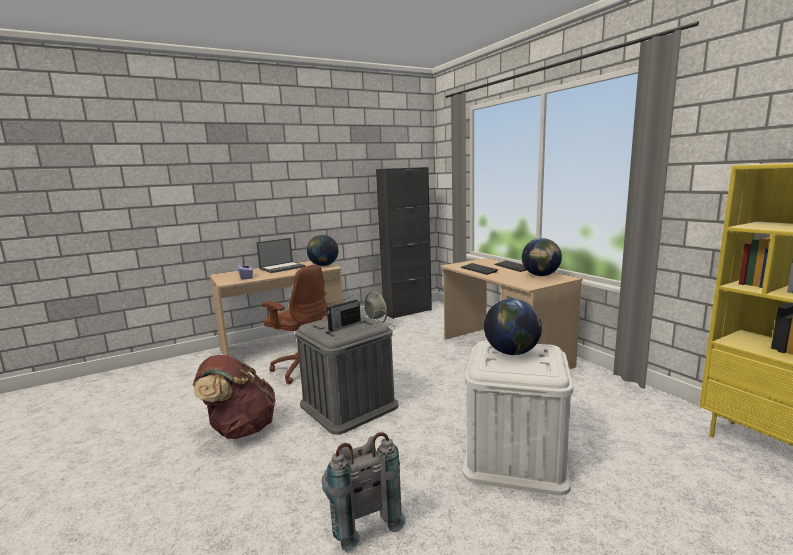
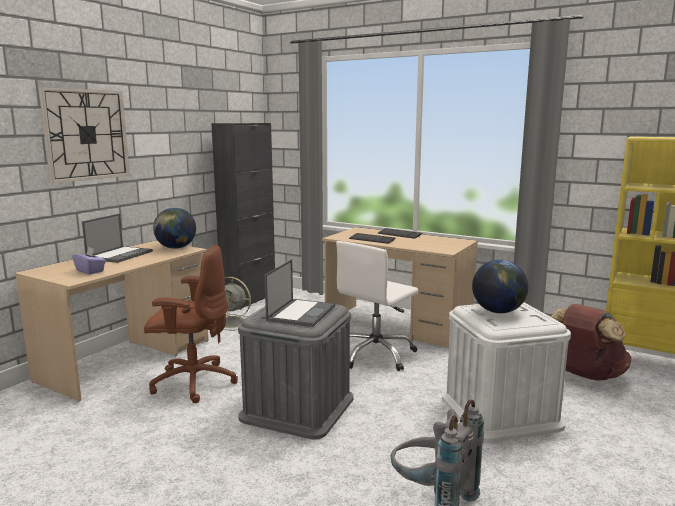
camera: 30 degrees left, 0 degrees up
(240, 429) = (195, 465): brown backpack -> brown backpack (584, 375)
(266, 181) = (86, 135): none -> wall clock
(344, 326) = (301, 313): radio -> laptop
(456, 374) = (376, 355): none -> white office chair
(540, 275) = (439, 240): globe -> none

